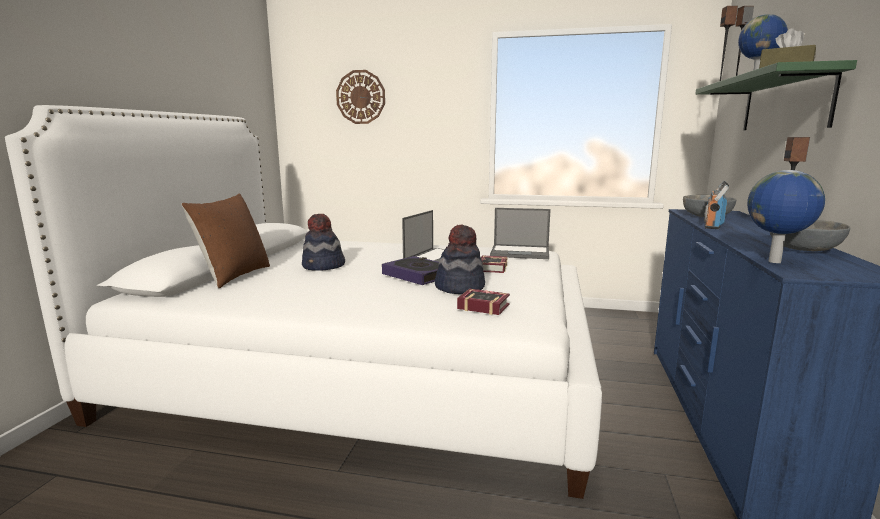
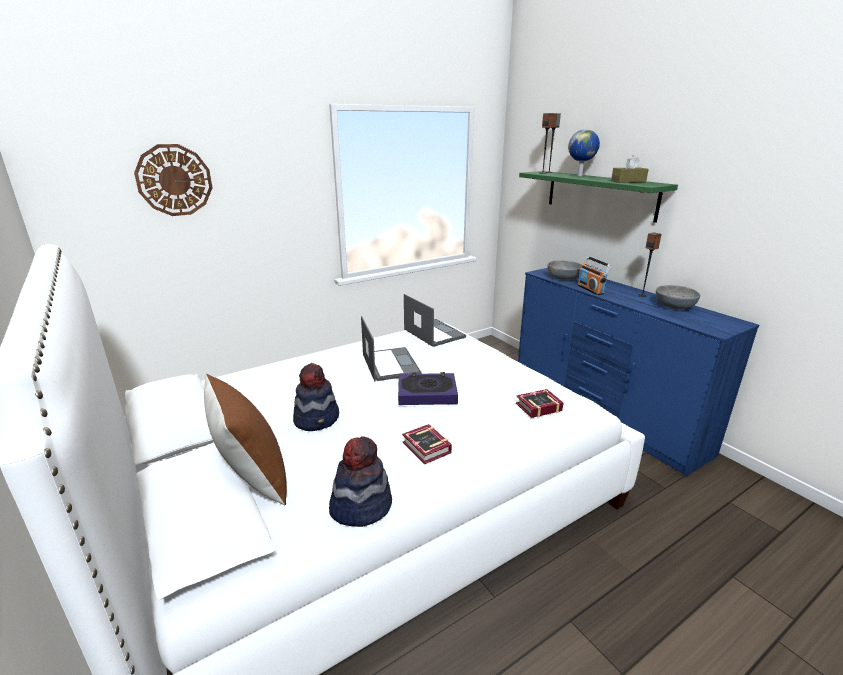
camera: 45 degrees left, 10 degrees up
(460, 287) = (486, 394): hat -> hat (361, 506)
(491, 268) = (452, 361): book -> book (426, 449)
(521, 252) = (433, 333): laptop -> laptop turned 90 degrees counterclockwise
(774, 262) = (693, 324): globe -> none

